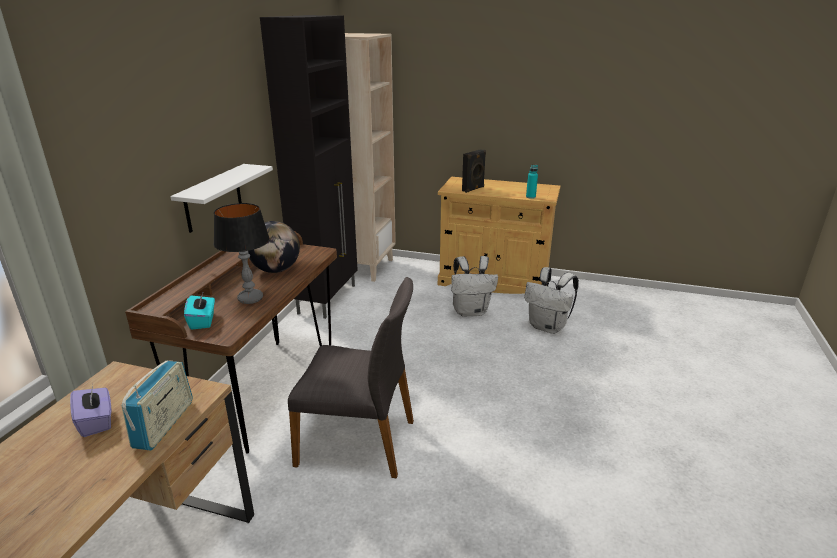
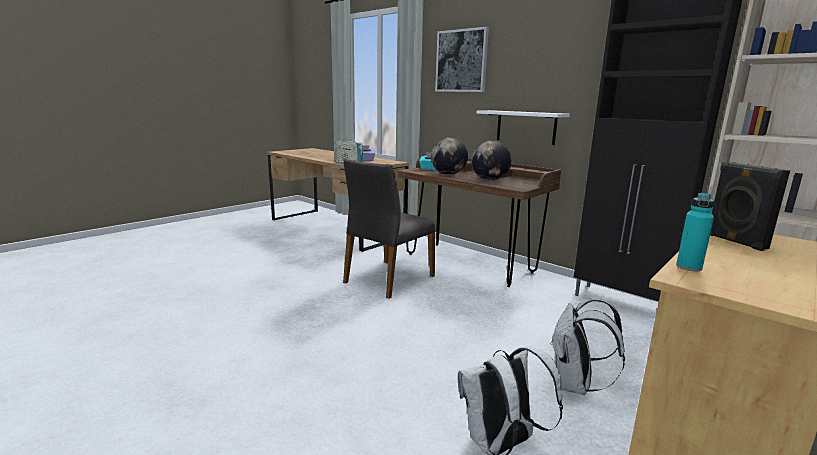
camera: 115 degrees right, 10 degrees down
(103, 130) = (461, 61): none -> picture
(250, 299) = (448, 174): table lamp -> globe

